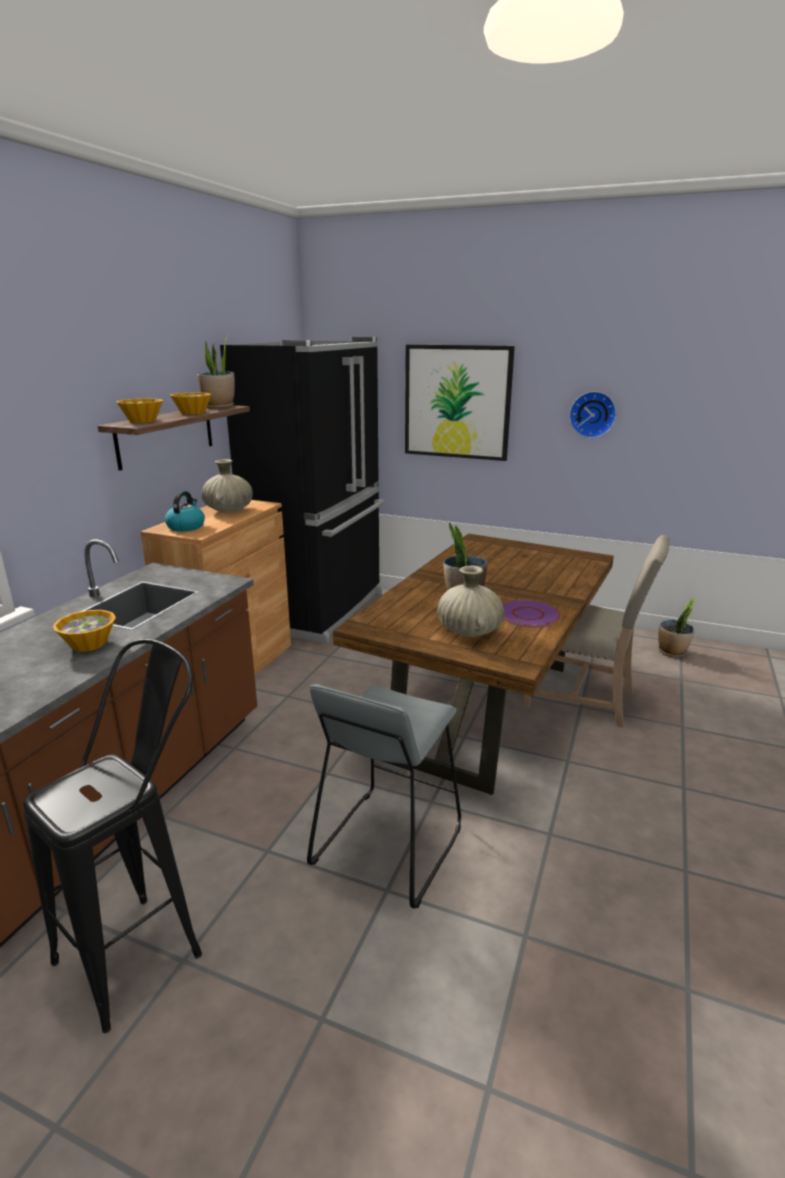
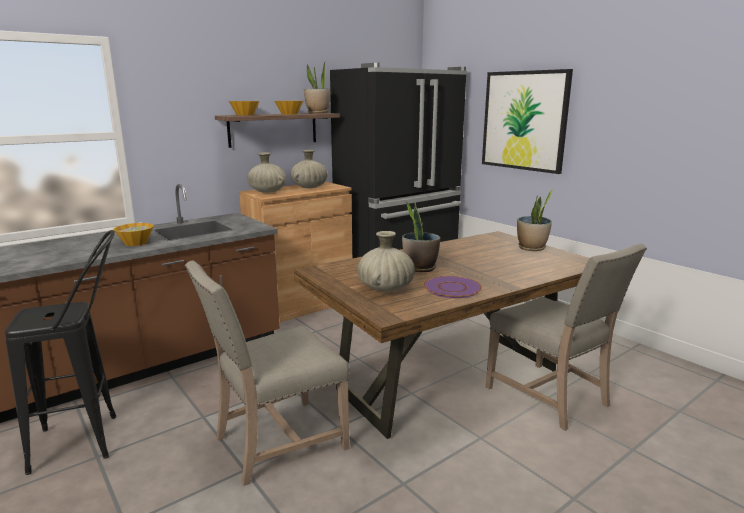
camera: 30 degrees right, 5 degrees down
(186, 526) = (267, 192): kettle -> beige vase
(387, 845) = (276, 442): grey stool -> beige chair
(593, 414) = (640, 132): wall clock -> none
(672, 652) = (695, 386): potted plant -> potted plant (531, 248)

